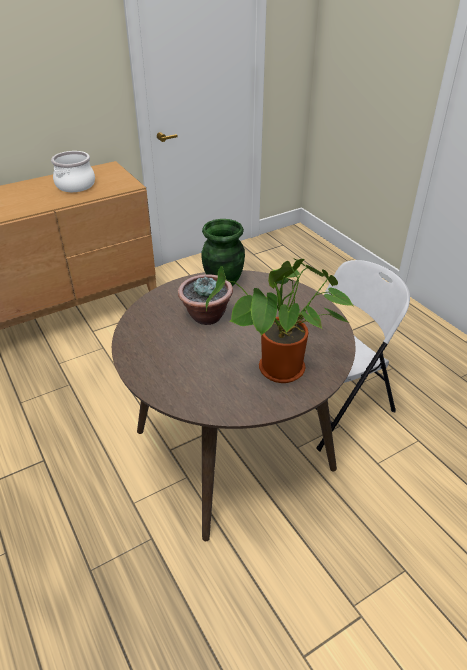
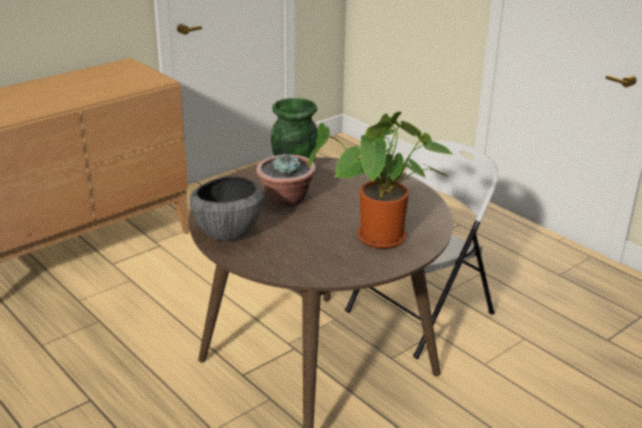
camera: 10 degrees left, 10 degrees down
(76, 185) = (94, 84): cooking pot -> none
(143, 350) = (227, 233): none -> bowl

